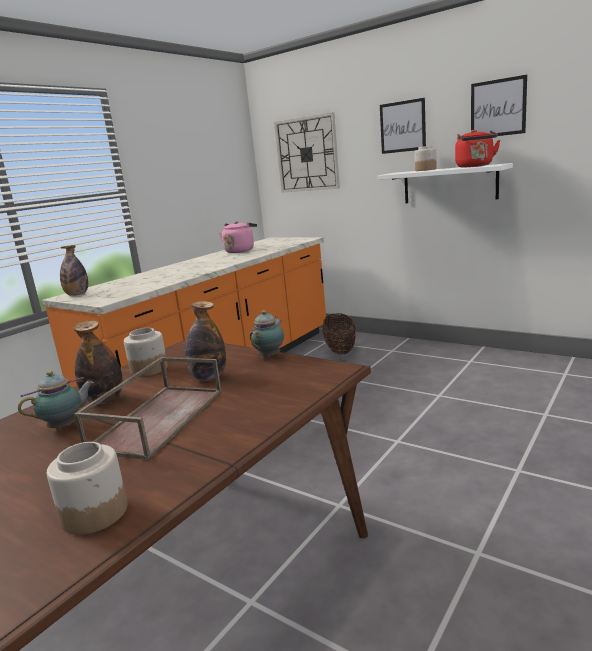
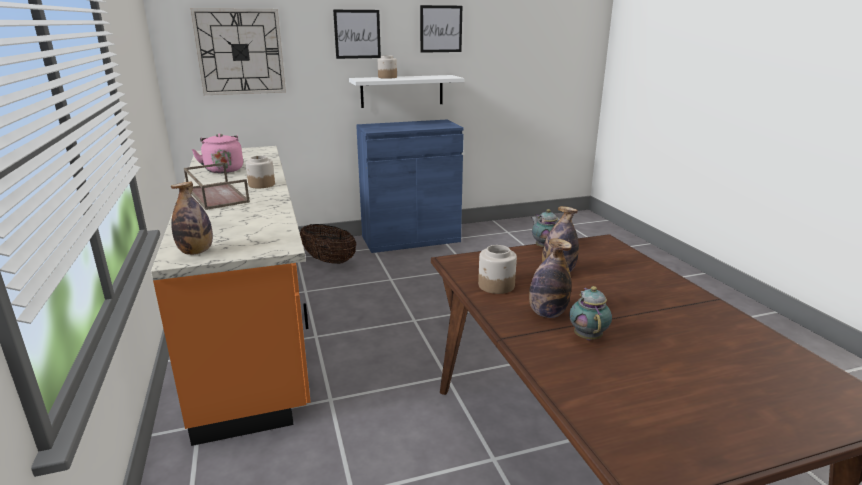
camera: 55 degrees left, 5 degrees up
(95, 513) = (753, 346): jar -> jar (261, 184)
(158, 418) = (618, 303): brown tray -> brown tray (216, 195)
(440, 352) = (410, 239): none -> blue cabinet
(475, 166) = (435, 77): red kettle -> none

